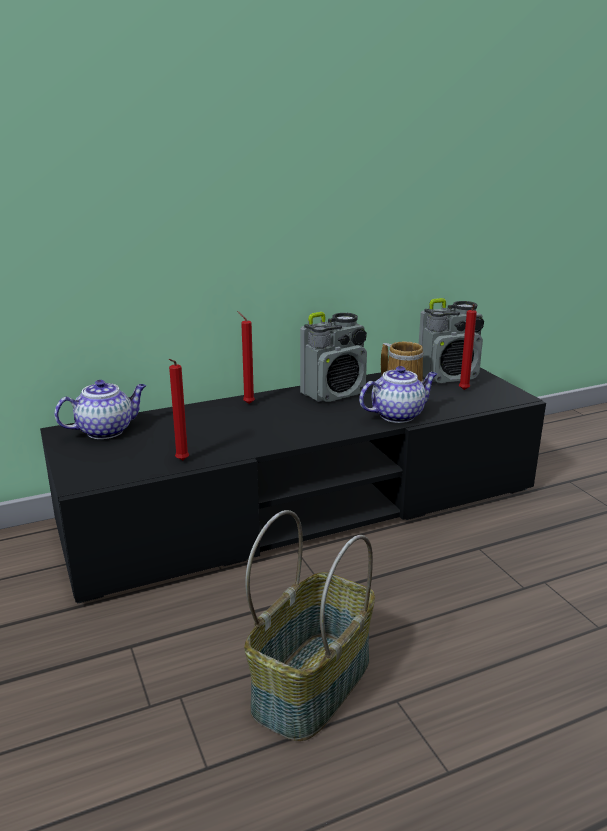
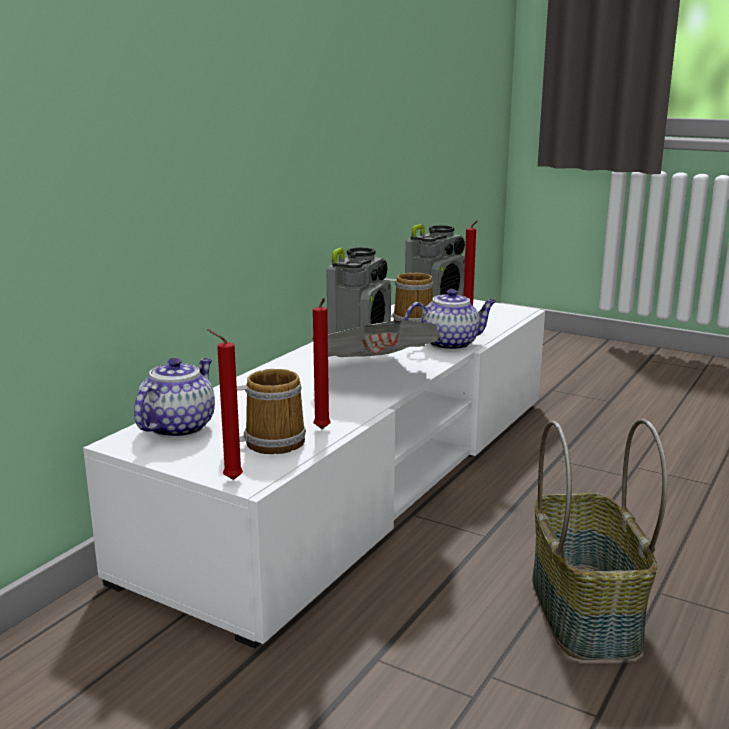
camera: 35 degrees left, 5 degrees down
(136, 459) = (270, 441): none -> mug
(247, 403) = (290, 367): red candle -> red candle (229, 479)
(291, 428) = (376, 376): none -> newspaper
(303, 507) = (364, 477): black tv stand -> white tv stand
(398, 415) = (450, 344): teapot -> teapot turned 45 degrees clockwise

